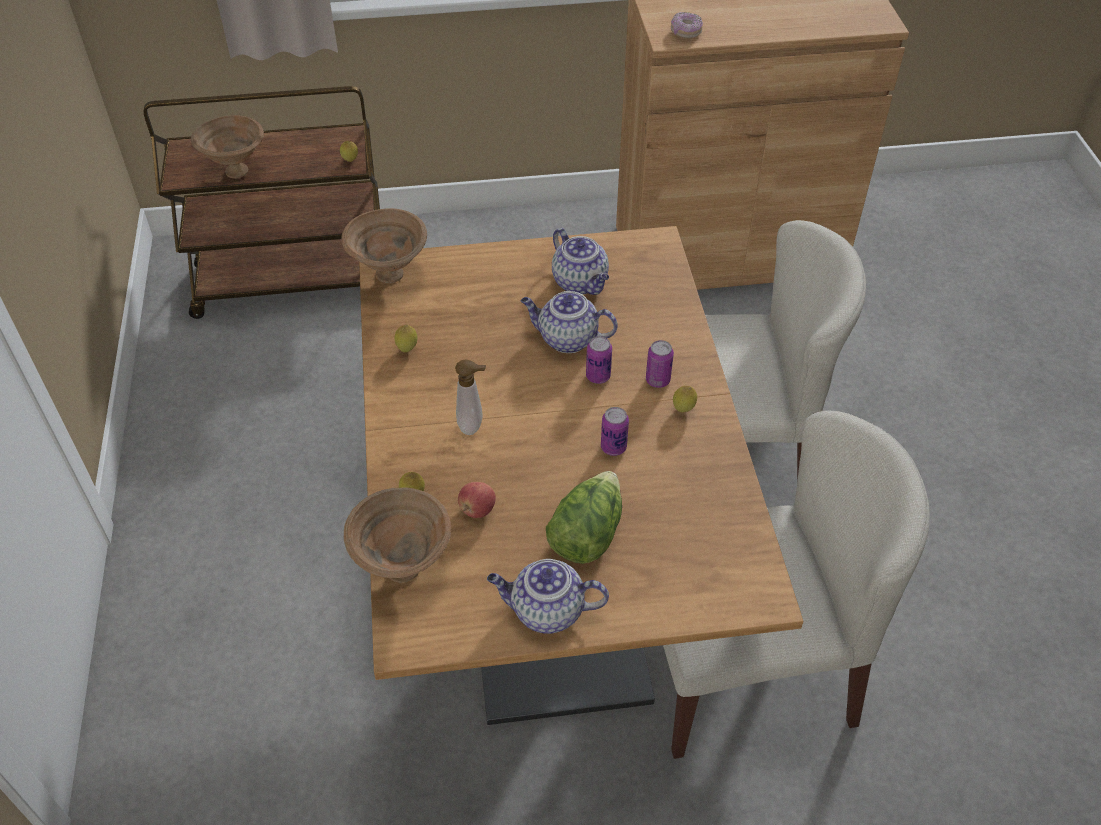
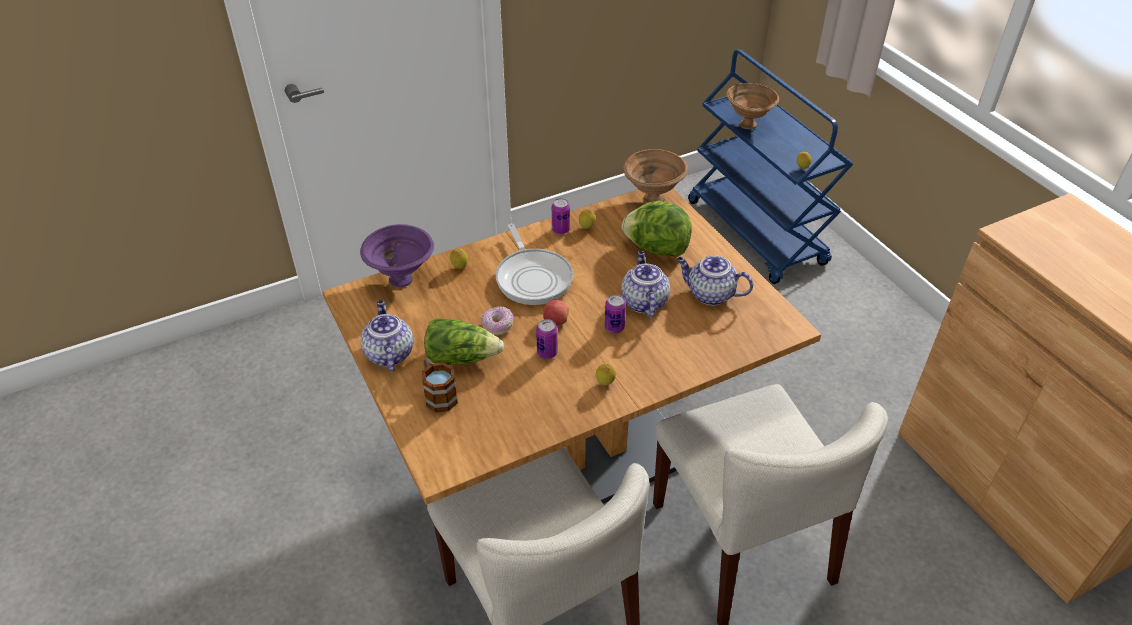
camera: 70 degrees right, 5 degrees down
(295, 282) = (756, 233): brown cart -> blue cart
(403, 566) = (403, 279): brown bowl -> purple bowl
(473, 426) = (533, 277): soap dispenser -> frying pan
(477, 509) = (460, 299): apple -> apple (555, 321)
(482, 300) = (656, 249): none -> lettuce
(581, 283) = (709, 294): teapot -> teapot turned 75 degrees clockwise
(642, 571) = (438, 394): none -> mug
(657, 380) = (629, 362): can -> can (560, 230)
(685, 32) = (1029, 241): donut -> donut (497, 326)

